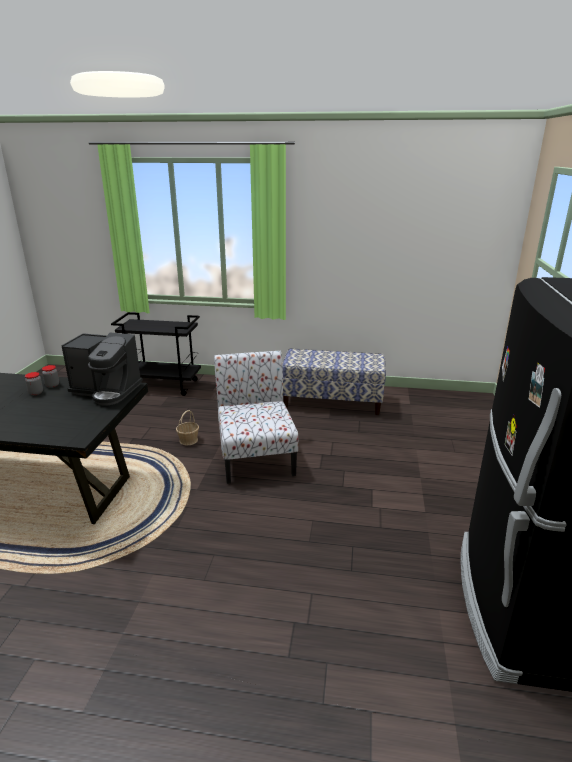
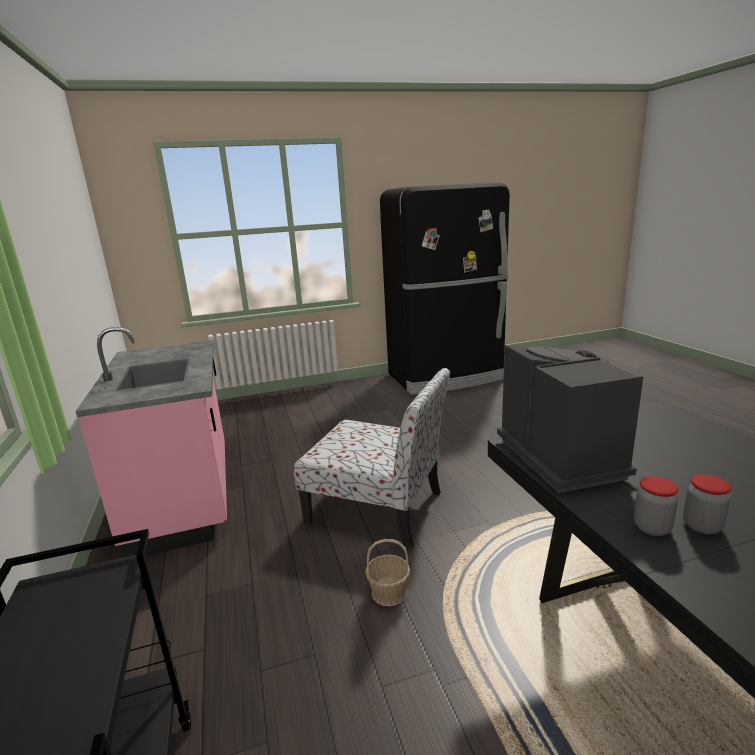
camera: 115 degrees left, 5 degrees down
(255, 456) = (378, 508): chair -> chair turned 120 degrees counterclockwise
(332, 401) = (185, 497): bench -> pink counter

